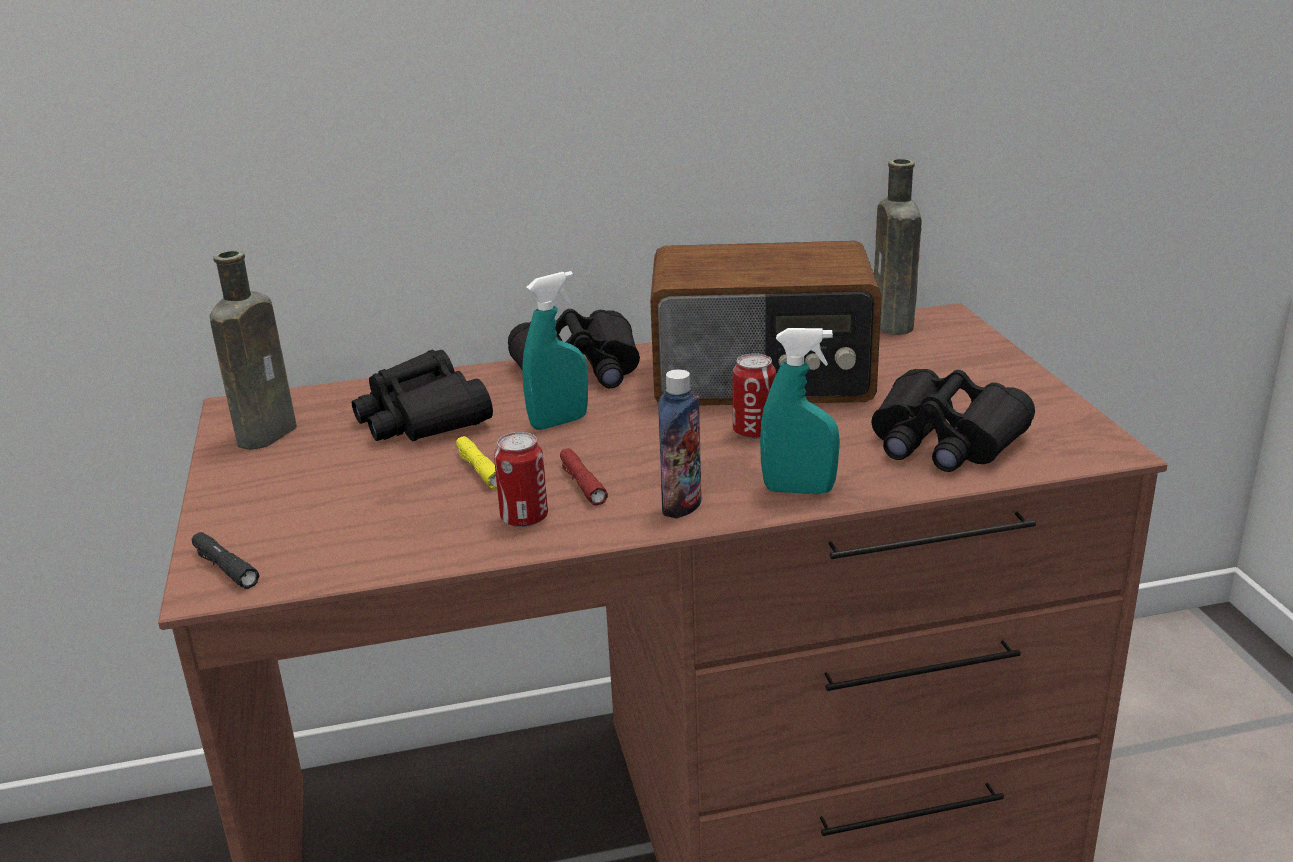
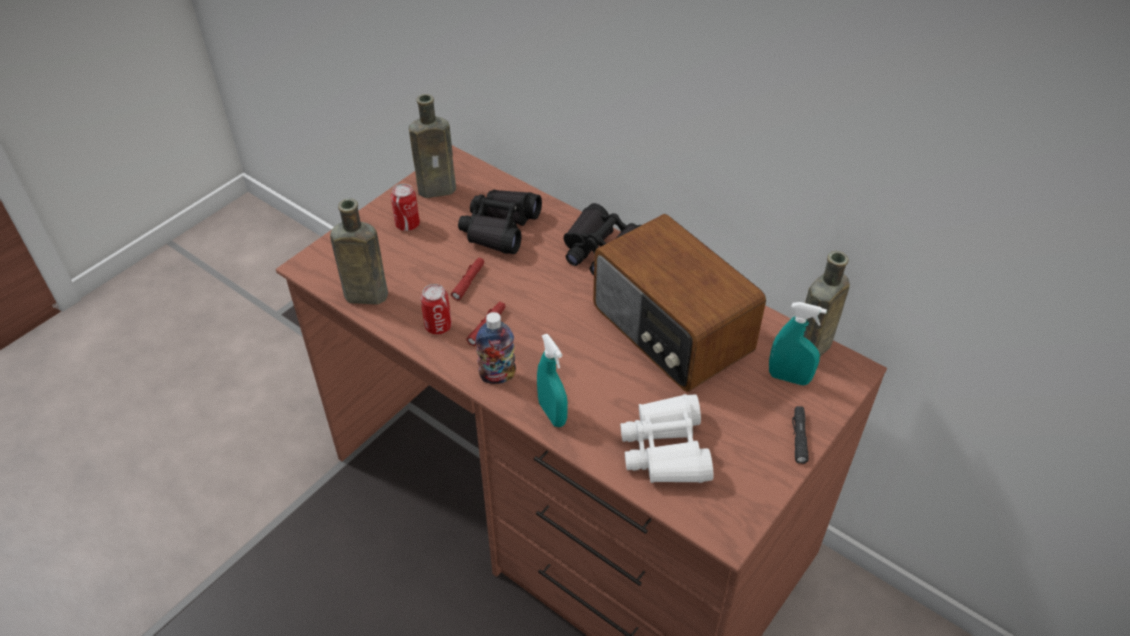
camera: 50 degrees right, 20 degrees up
(224, 567) = (323, 259): black flashlight -> black flashlight (799, 437)
(363, 558) = (363, 295): none -> brown bottle
(479, 469) = (468, 282): yellow flashlight -> red flashlight
(559, 422) = (540, 280): turquoise spray bottle -> turquoise spray bottle (789, 378)
(754, 431) = (601, 361): can -> can (407, 224)
(944, 441) = (666, 449): black binoculars -> white binoculars

